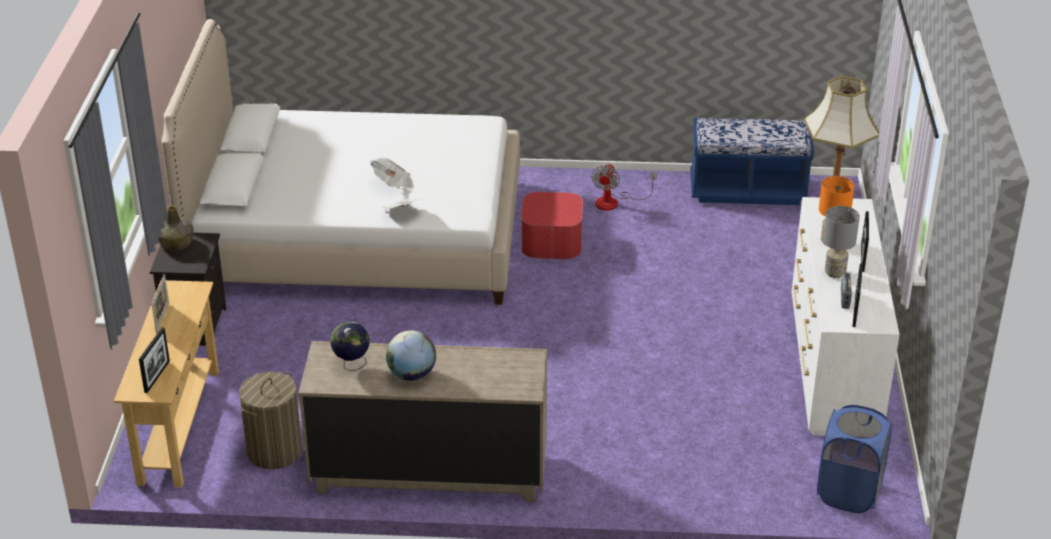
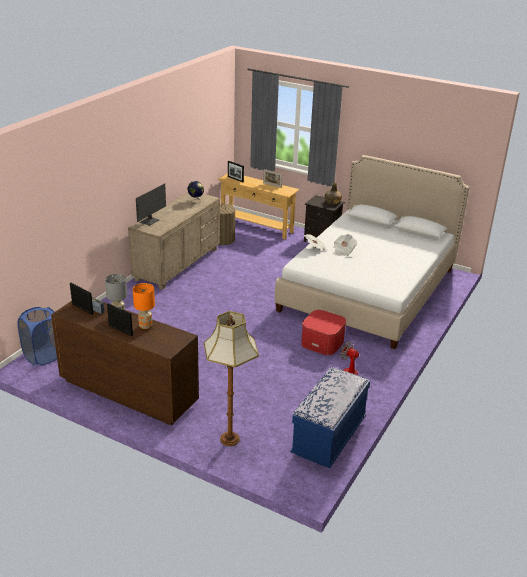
camera: 115 degrees right, 5 degrees down
(411, 375) = (176, 209): globe -> none
(494, 385) = (150, 221): none -> monitor
(832, 368) = (128, 392): white dresser -> brown dresser

